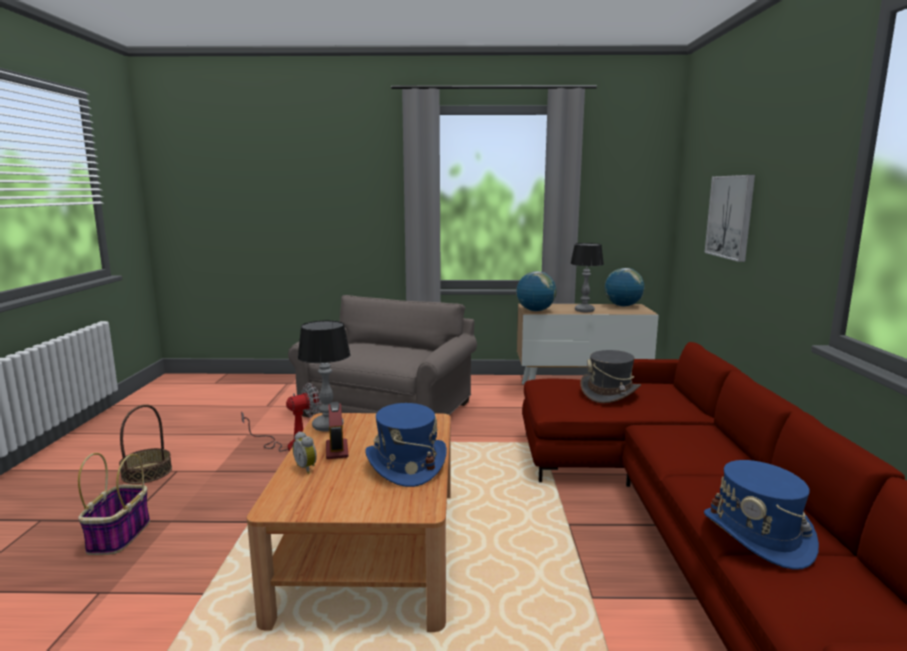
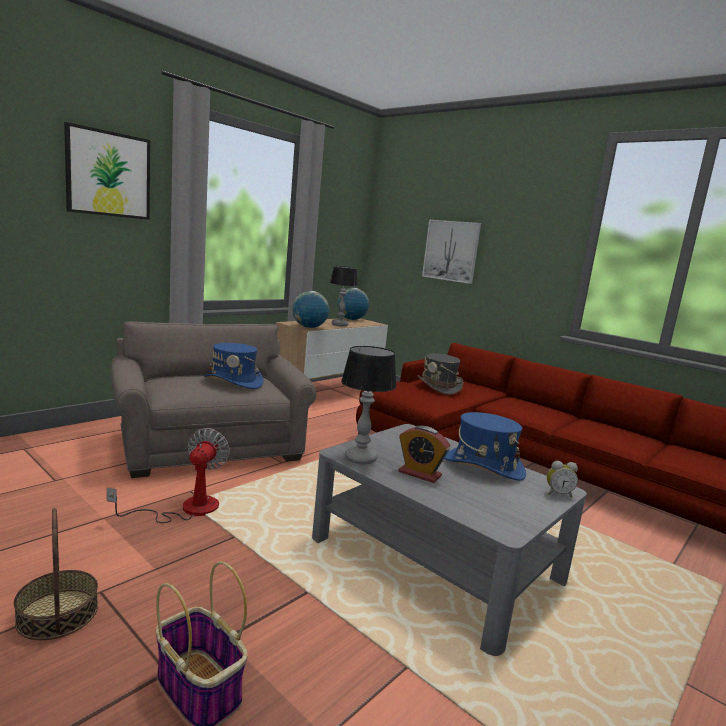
camera: 50 degrees left, 0 degrees up
(307, 468) = (441, 495): alarm clock -> alarm clock (558, 494)
(358, 178) = (108, 174): none -> picture
(370, 549) = (436, 559): brown coffee table -> grey coffee table
(757, 536) = (646, 447): blue hat -> blue hat (234, 382)

